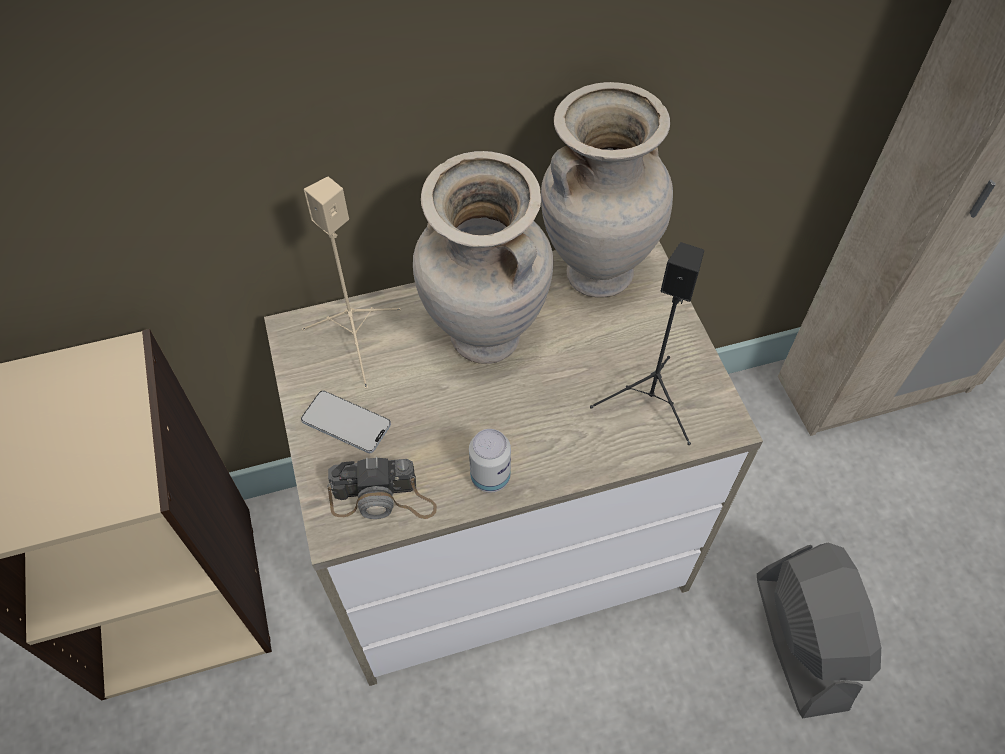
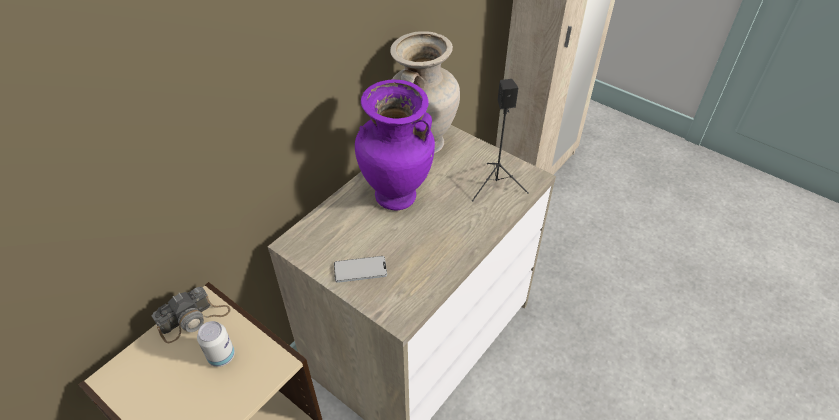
camera: 35 degrees left, 10 degrees down
(357, 342) = (331, 231): beige speaker -> none
(383, 499) = (411, 292): camera -> camera (194, 319)
(484, 340) = (396, 198): beige vase -> purple vase
(490, 477) = (454, 254): can -> can (221, 356)
(800, 639) = (589, 296): grey fan -> none

